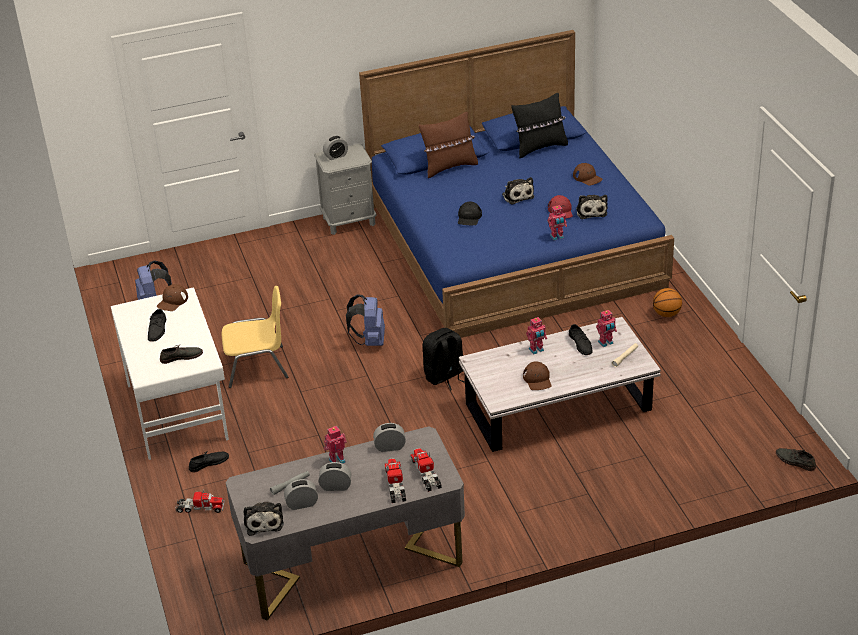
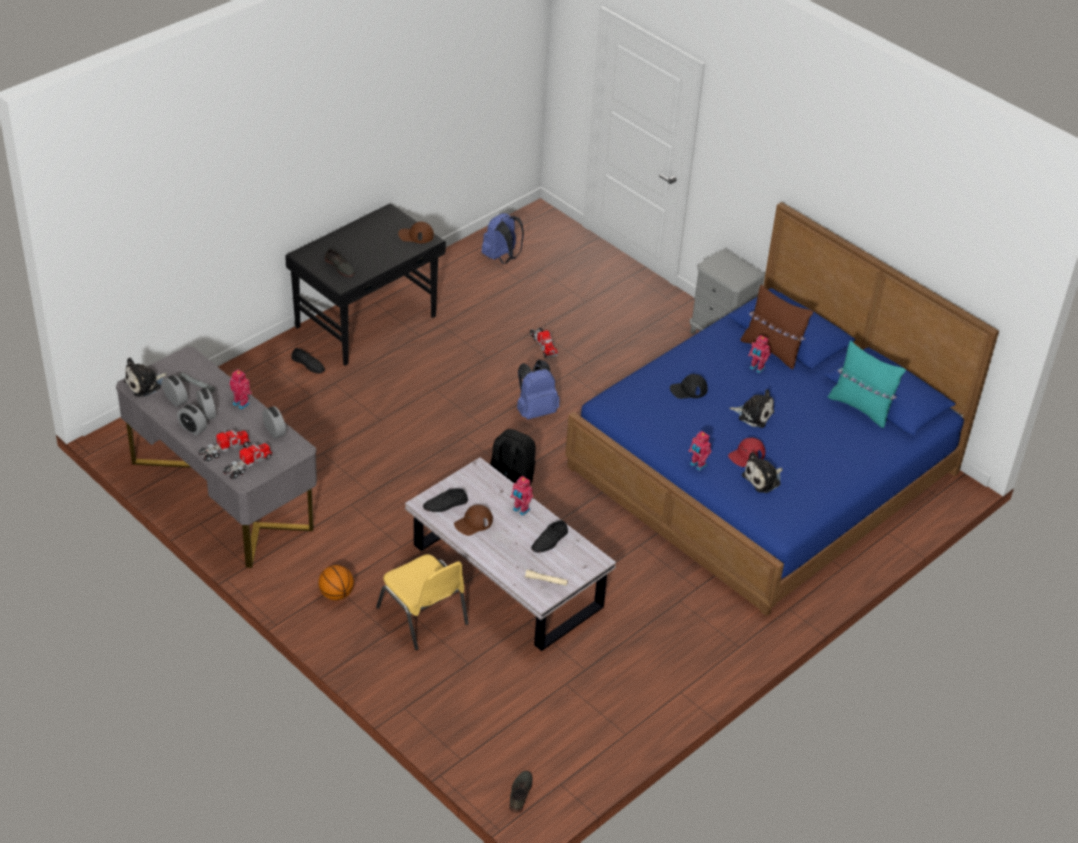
camera: 60 degrees right, 5 degrees up
(157, 329) = (371, 241): black shoe -> black shoe (445, 504)
(178, 410) = (367, 322): white desk -> black desk
(200, 508) = (249, 378): toy truck -> toy truck (543, 345)
(257, 366) = (455, 349): yellow chair -> yellow chair (423, 616)
(336, 156) = (728, 264): alarm clock -> alarm clock (193, 428)
(517, 195) = (753, 414): plush toy -> plush toy turned 105 degrees counterclockwise
(540, 147) = (861, 408): black pillow -> turquoise pillow
(587, 177) = (827, 460): brown cap -> none
(606, 343) = (562, 560): toy robot -> toy robot (756, 368)
(666, 314) = (717, 626): basketball -> basketball (336, 594)

